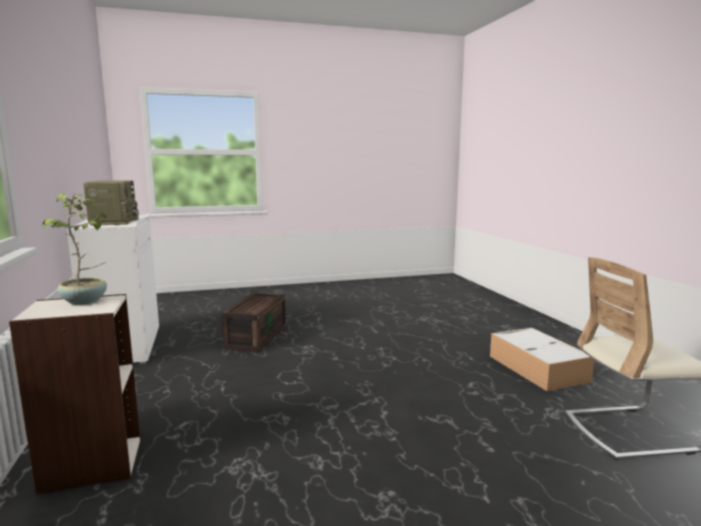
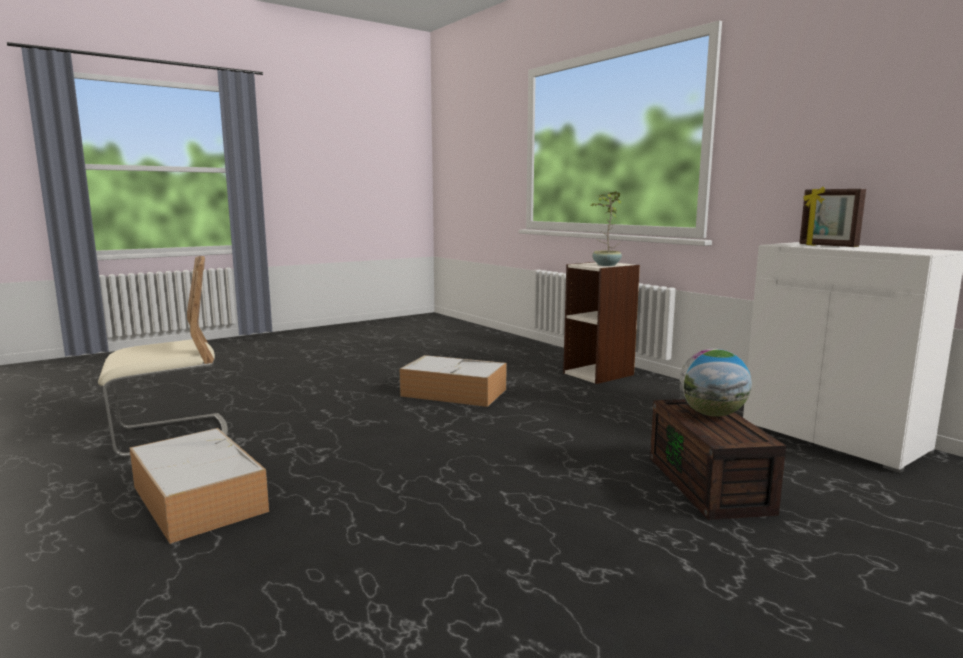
camera: 160 degrees right, 0 degrees up
(113, 222) = (827, 246): radio -> picture frame
(248, 304) = (712, 414): none -> globe
(322, 455) = (455, 393): none -> storage box

